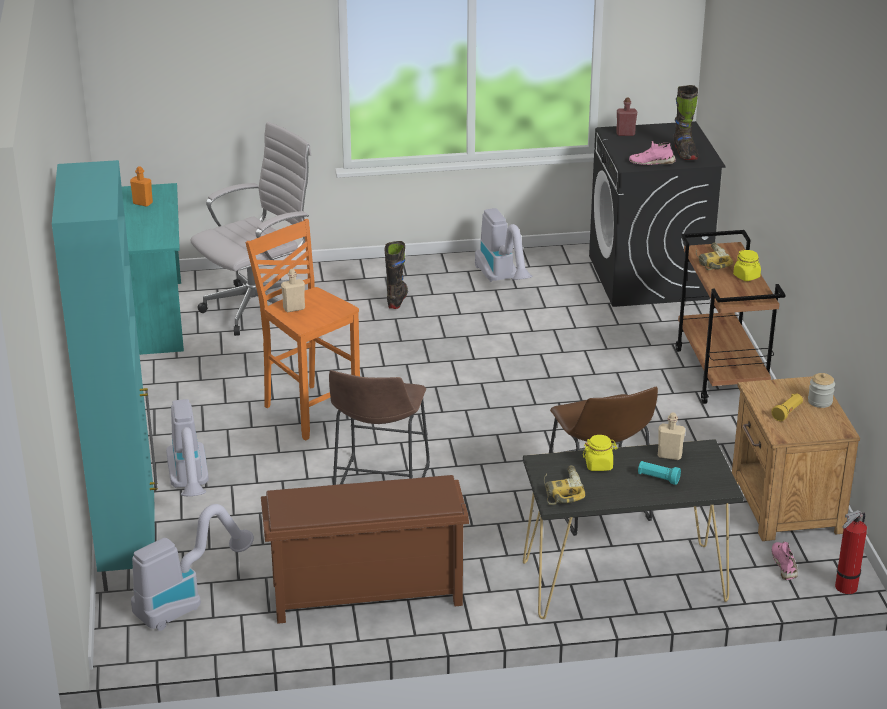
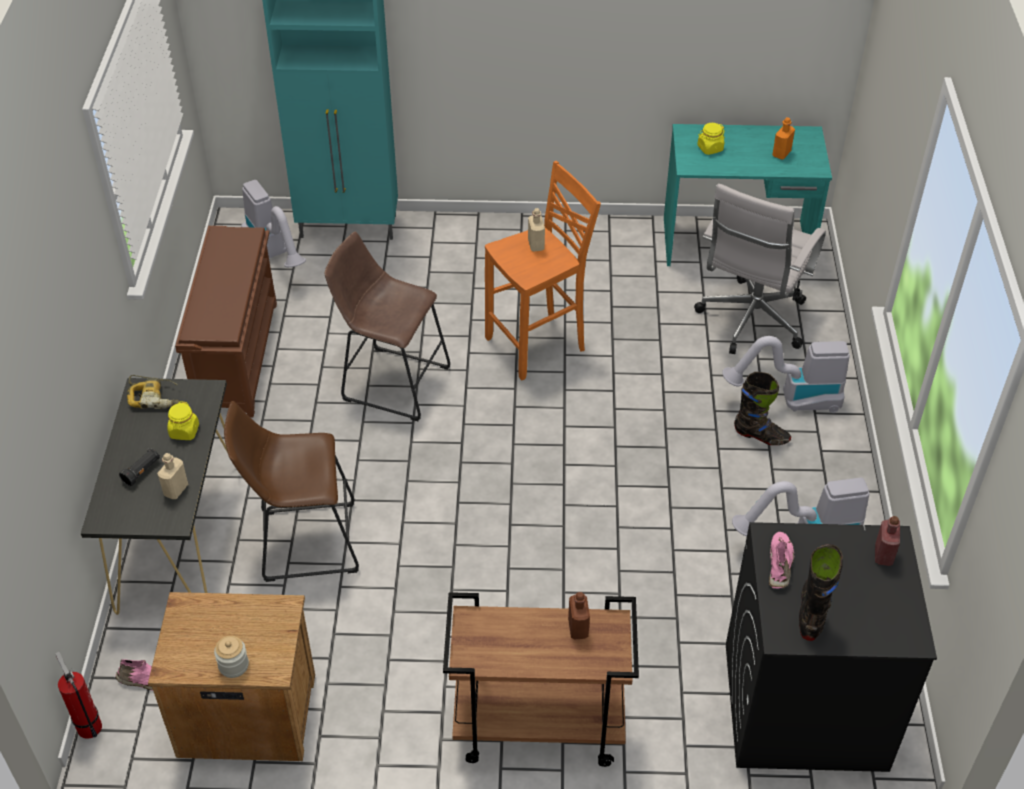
camera: 100 degrees right, 15 degrees up
(190, 486) = (432, 262): vacuum cleaner -> vacuum cleaner (790, 400)
(258, 308) = (750, 322): white office chair -> white office chair turned 60 degrees clockwise
(658, 478) = (142, 472): turquoise flashlight -> black flashlight
(684, 153) = (812, 612): black boot -> black boot turned 105 degrees clockwise
(711, 261) = (578, 628): power drill -> brown bottle
(746, 276) = (529, 658): yellow jar -> yellow jar (710, 148)
(787, 413) = (223, 625): yellow flashlight -> none

